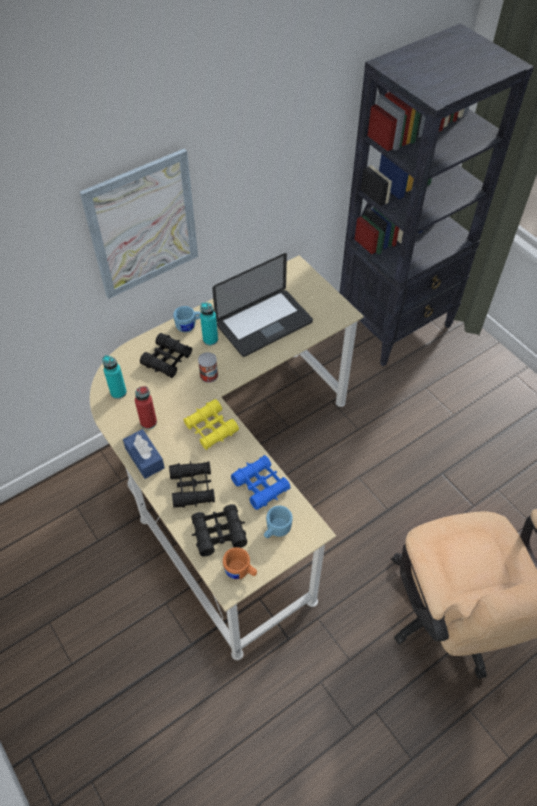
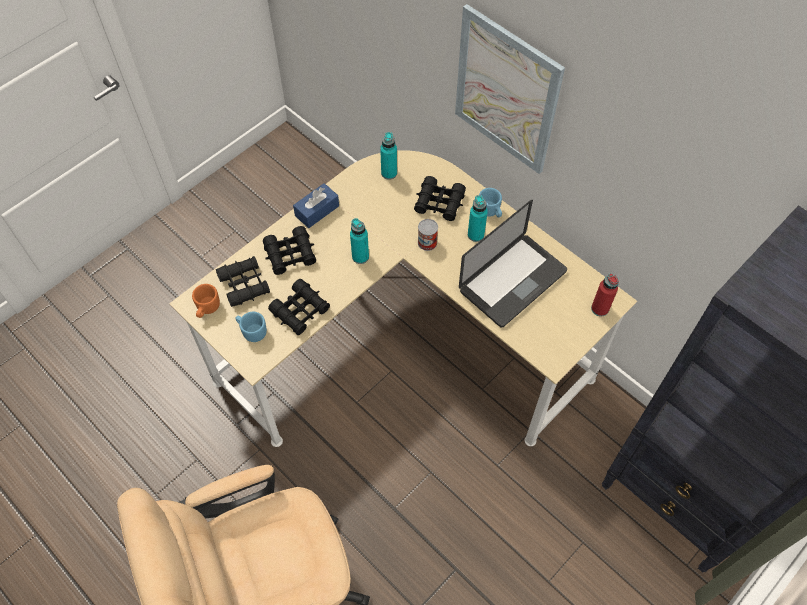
camera: 80 degrees right, 5 degrees up
(148, 422) = (358, 204): red bottle -> red bottle (600, 309)
(211, 428) = (360, 257): yellow binoculars -> turquoise bottle
(261, 485) = (300, 311): blue binoculars -> black binoculars
(264, 324) = (512, 281): laptop -> laptop turned 90 degrees counterclockwise

